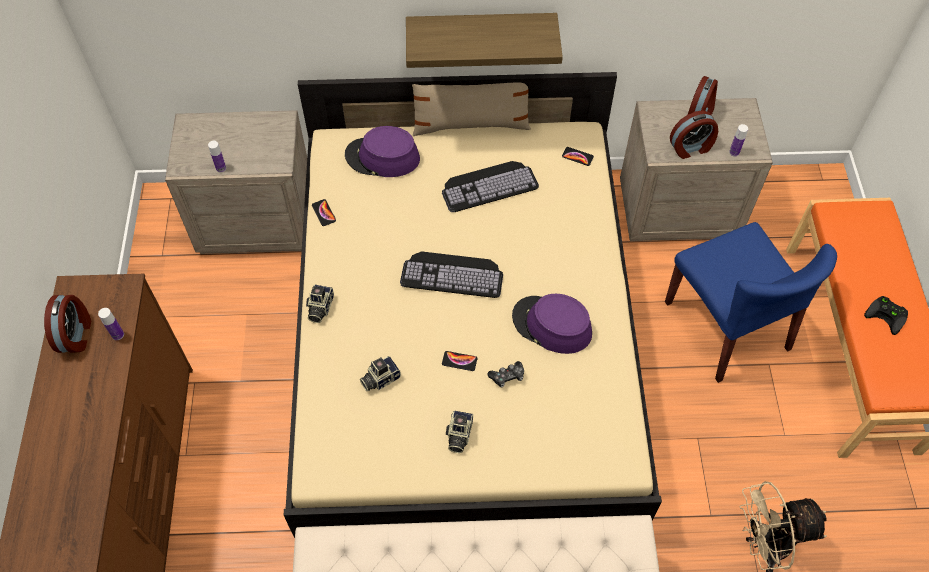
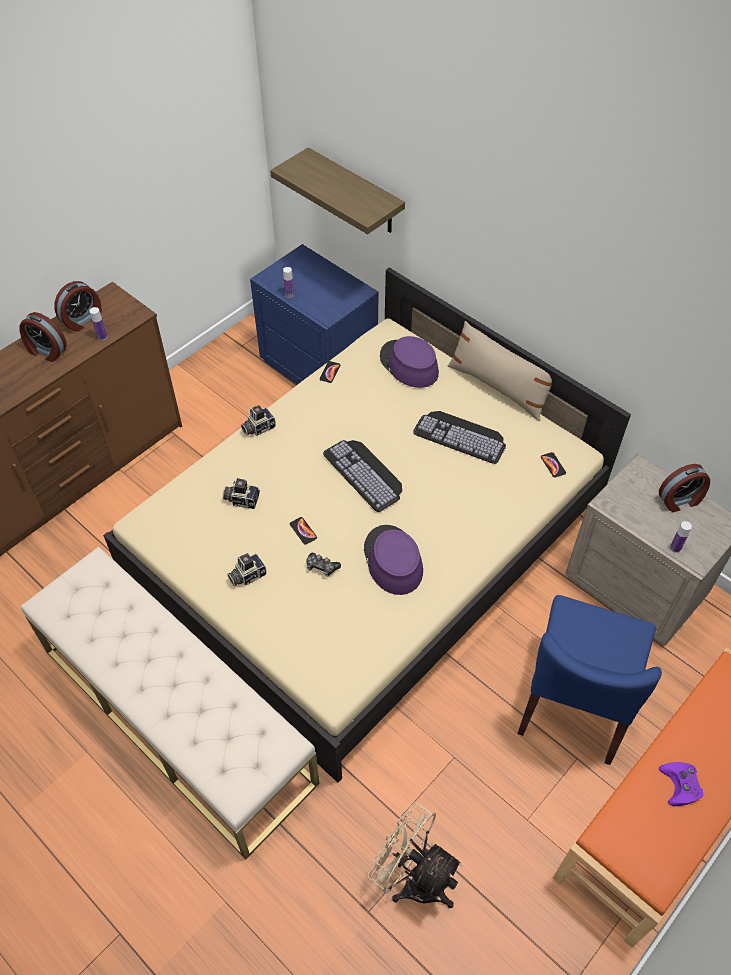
camera: 45 degrees right, 5 degrees down
(257, 221) = (320, 367): beige nightstand -> blue nightstand
(481, 33) = (530, 307): shelf -> shelf (355, 192)
(691, 148) = (641, 518): alarm clock -> alarm clock (46, 351)
(887, 315) = (682, 786): black game controller -> purple game controller

